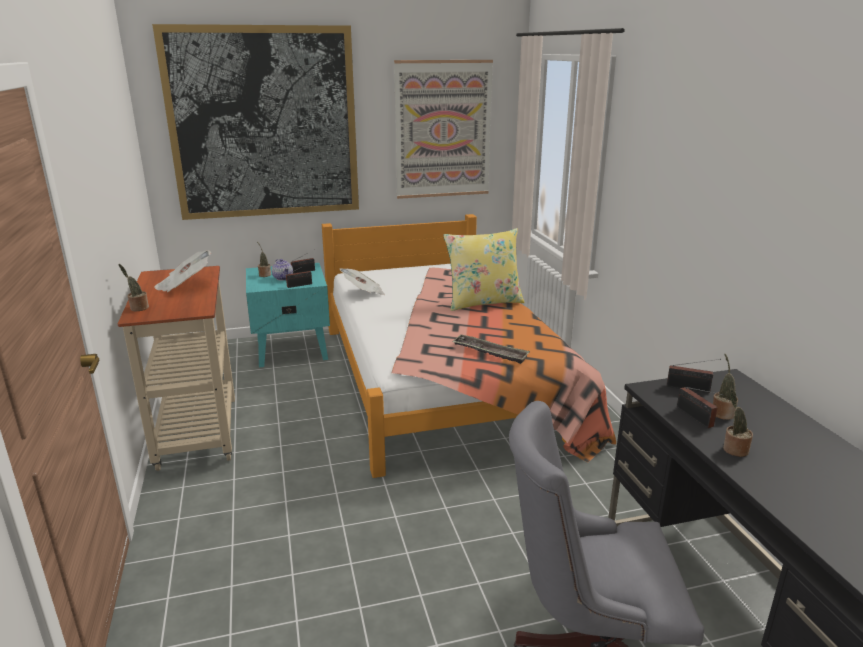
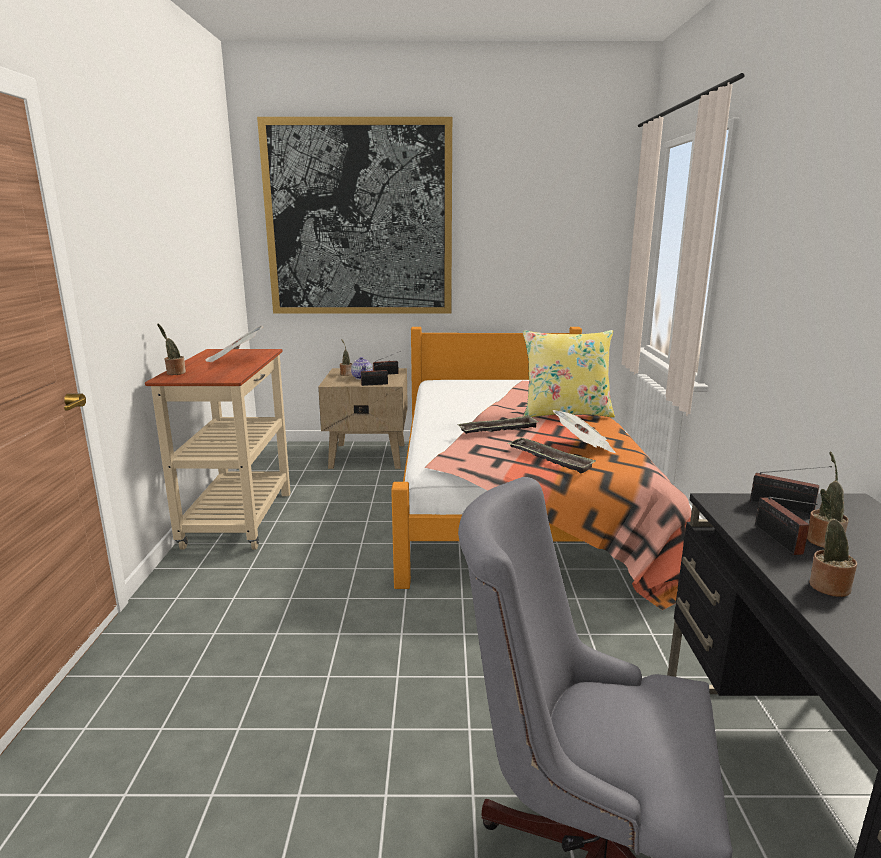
camera: 15 degrees right, 5 degrees down
(292, 349) = (369, 455): turquoise nightstand -> beige nightstand
(363, 293) = (439, 396): newspaper -> newspaper (583, 447)
(435, 326) = (498, 429): none -> tray
(443, 130) = (549, 232): picture -> none

